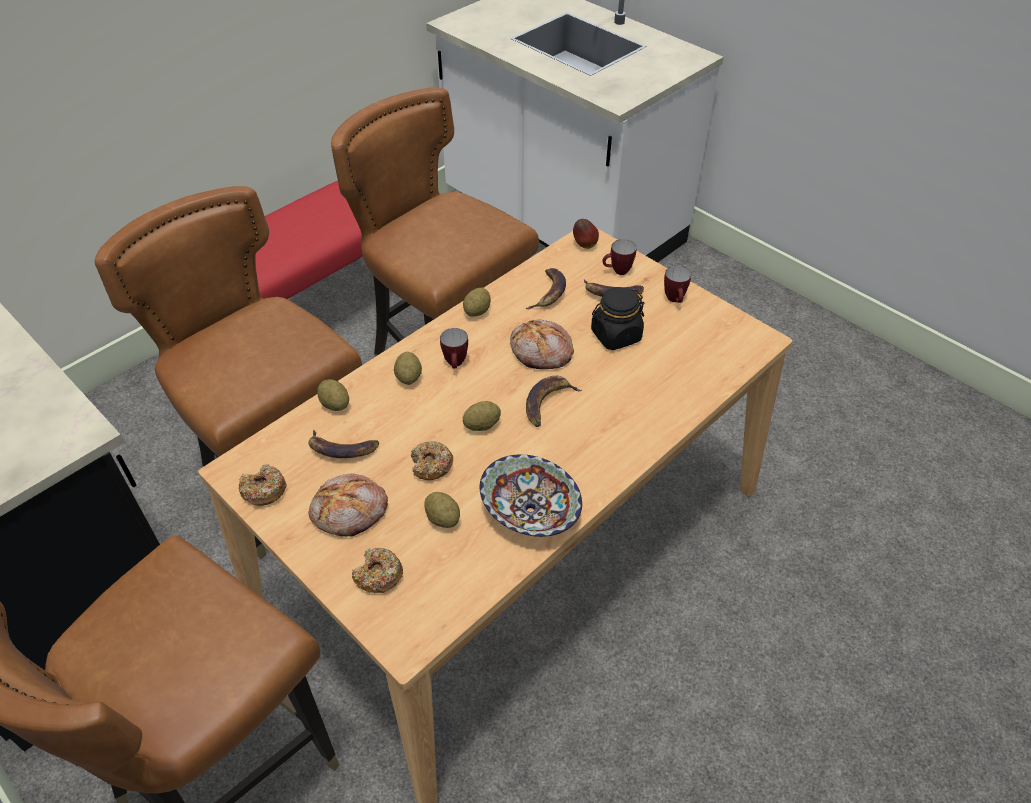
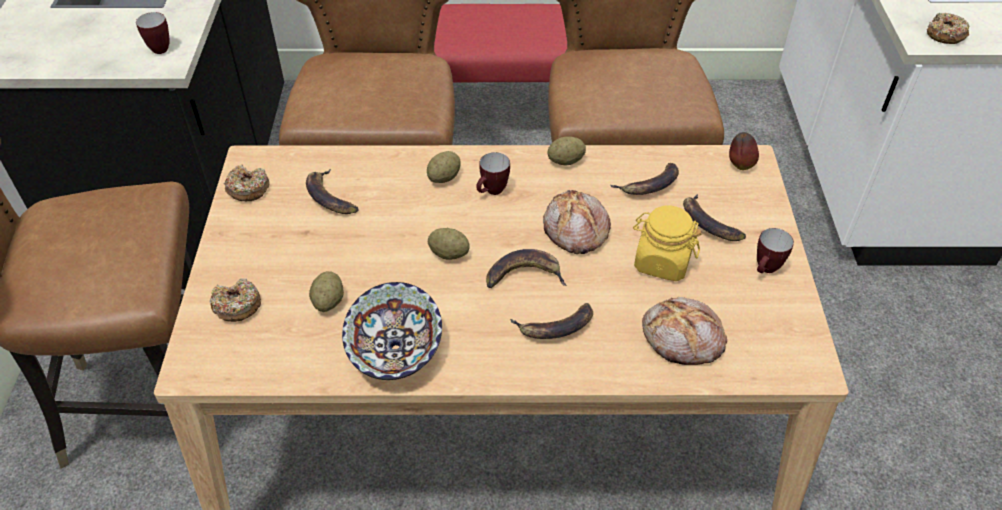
camera: 45 degrees right, 0 degrees up
(335, 404) = (368, 161): potato -> none
(350, 512) = (278, 246): bread -> bread (682, 340)
(431, 465) = (372, 256): donut -> donut (945, 35)
(607, 420) = (555, 327): none -> banana
(615, 335) = (661, 262): black jar -> yellow jar
(617, 272) = (741, 207): mug -> mug (157, 48)

